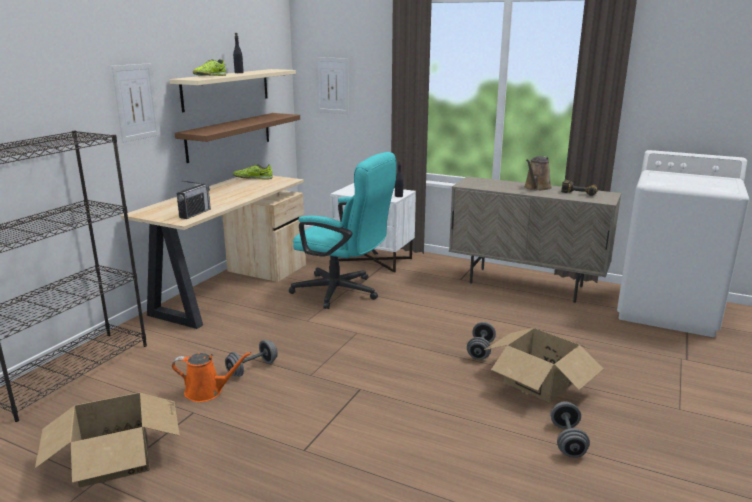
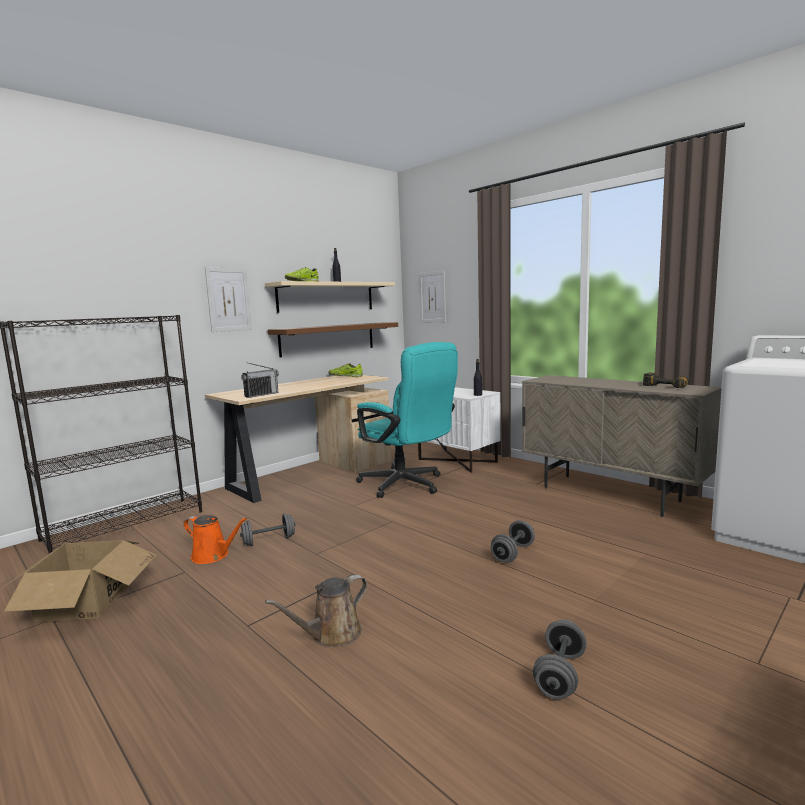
camera: 20 degrees right, 10 degrees down
(536, 188) = (616, 382): brown watering can -> brown watering can (331, 635)
(539, 381) = (564, 596): cardboard box -> none

